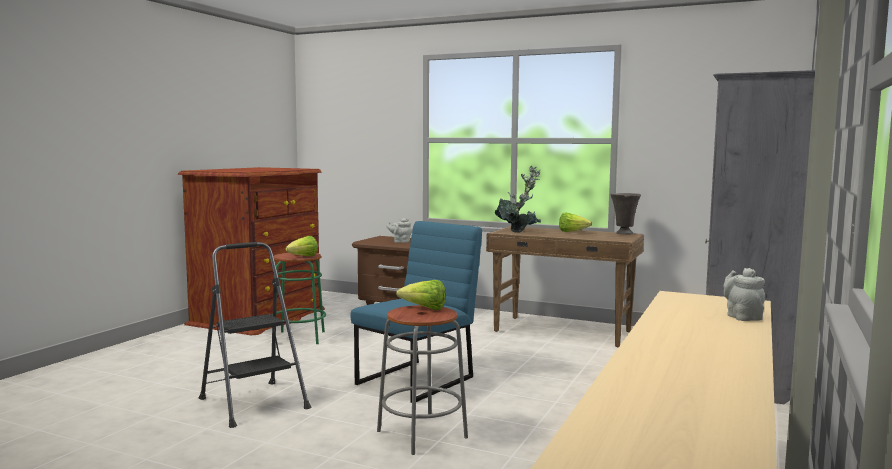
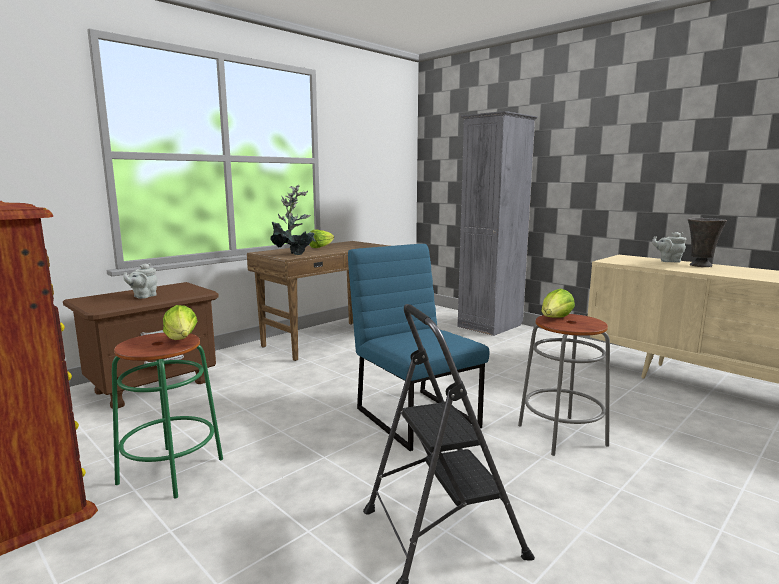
camera: 70 degrees left, 5 degrees up
(623, 233) = (348, 242): grey vase -> grey vase (701, 266)

